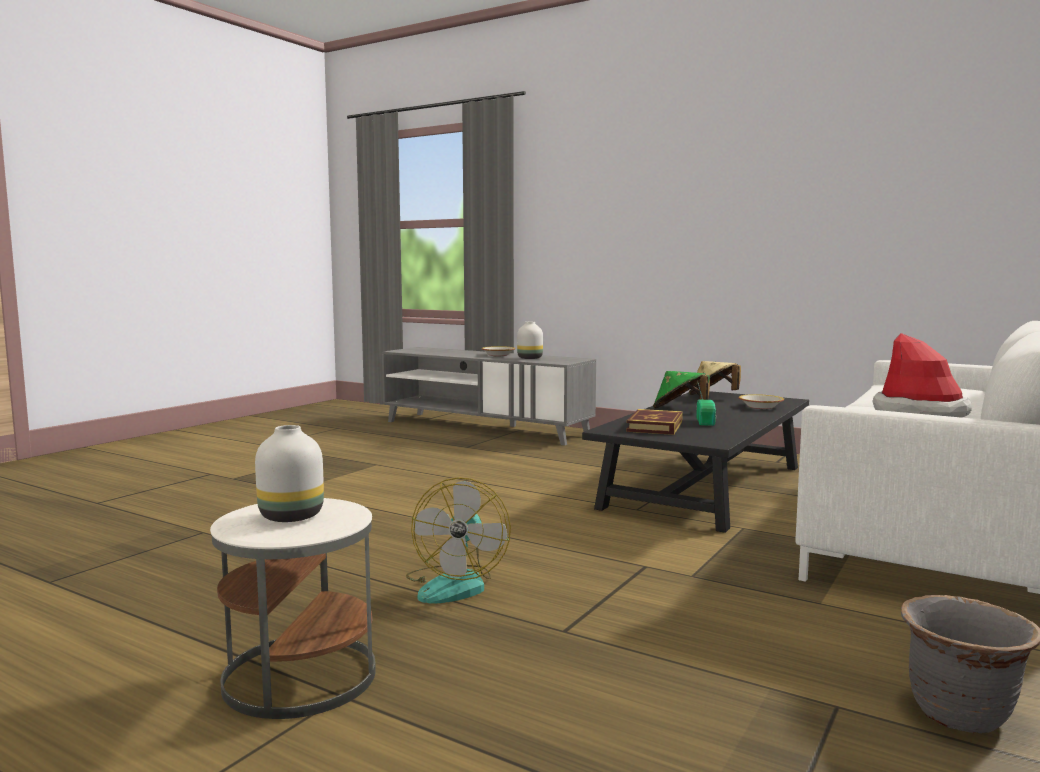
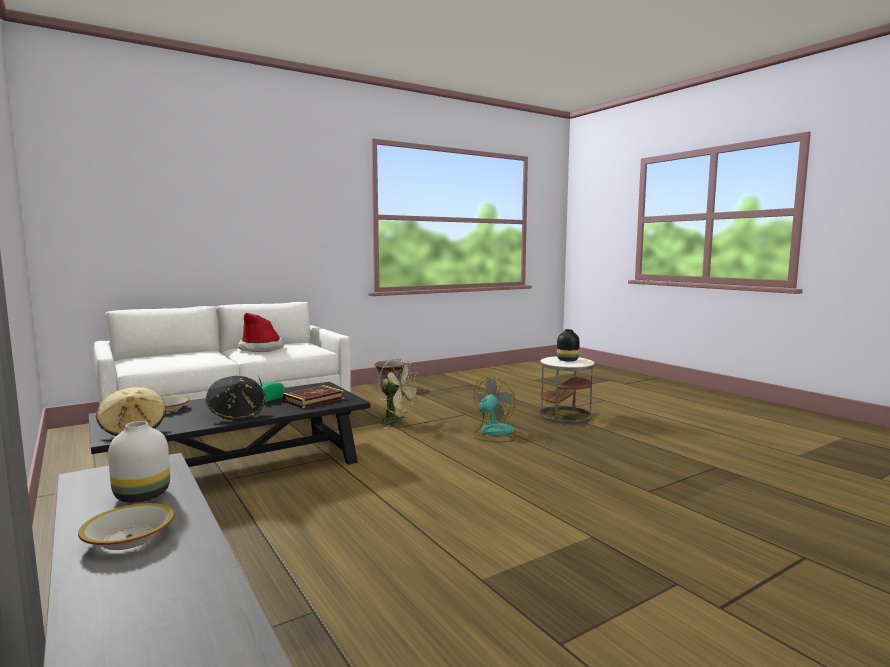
camera: 155 degrees left, 0 degrees up
(292, 516) = (567, 360): white vase -> black vase
(667, 577) = (396, 422): none -> green fan
(679, 410) = (237, 414): green hat -> black hat

